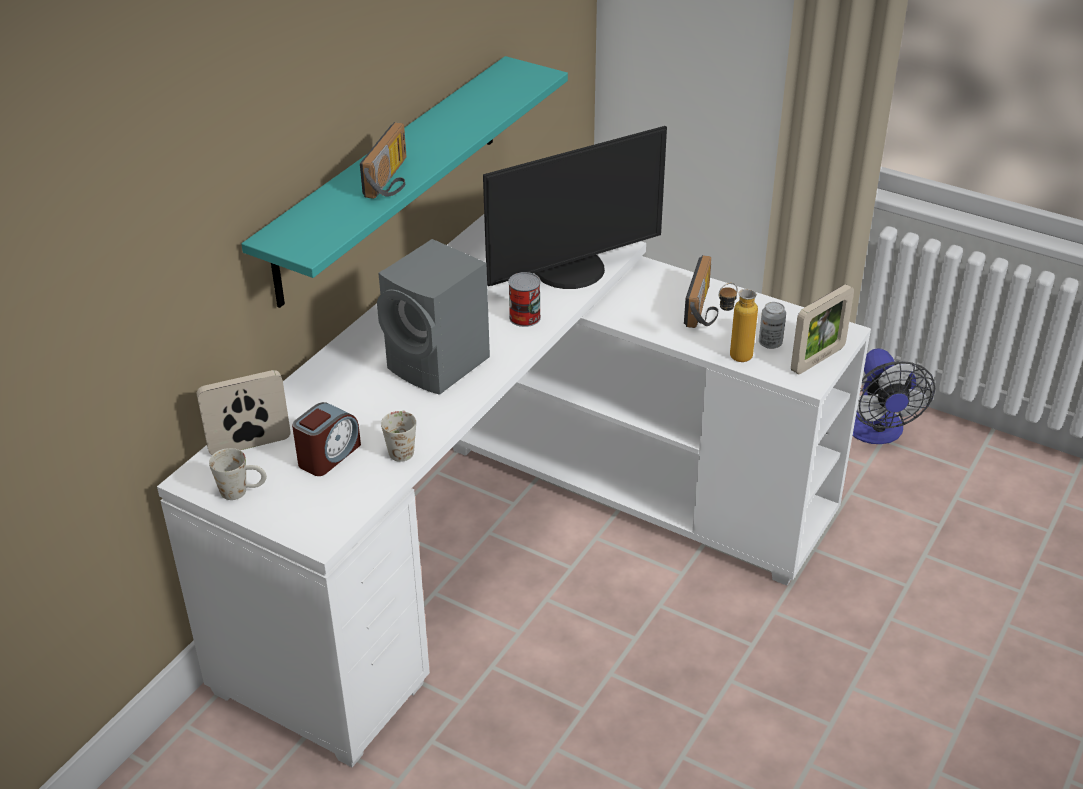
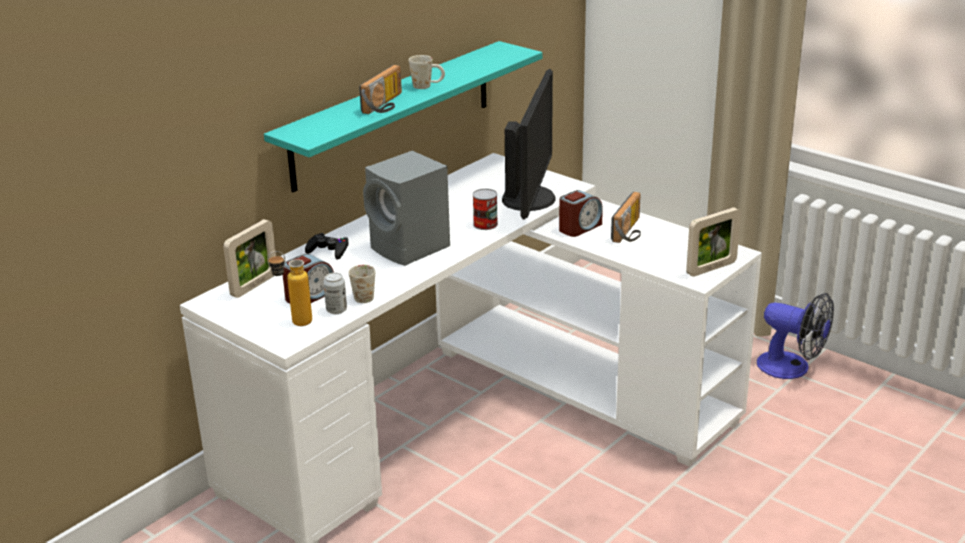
camera: 10 degrees right, 10 degrees down
(242, 491) = (239, 312): white mug -> white mug (427, 86)
(250, 445) = (254, 285): picture frame -> picture frame turned 135 degrees clockwise
(332, 377) = (328, 250): none -> black game controller
(571, 271) = (531, 199): monitor -> monitor turned 60 degrees counterclockwise
(639, 307) = (579, 227): none -> alarm clock
(732, 358) = (642, 263): bottle -> bottle (293, 322)
(770, 343) = (676, 256): can -> can (336, 310)
(876, 432) = (792, 368): fan -> fan turned 60 degrees counterclockwise

